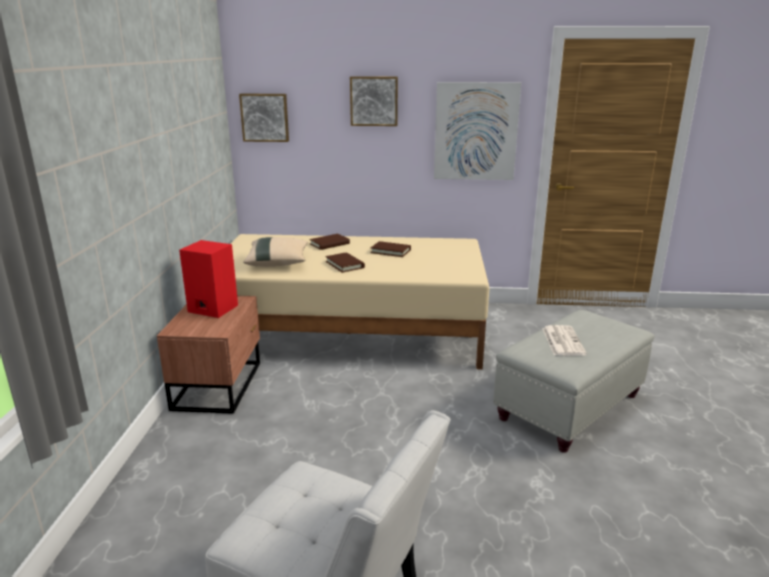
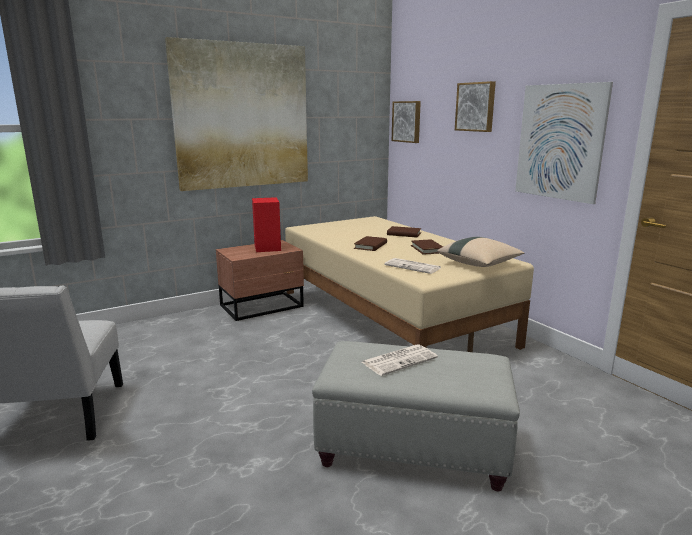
camera: 55 degrees right, 5 degrees down
(146, 137) = (242, 116): none -> picture
(278, 263) = (339, 233): beige pillow -> beige pillow (479, 264)
(431, 269) = (413, 267): none -> newspaper

